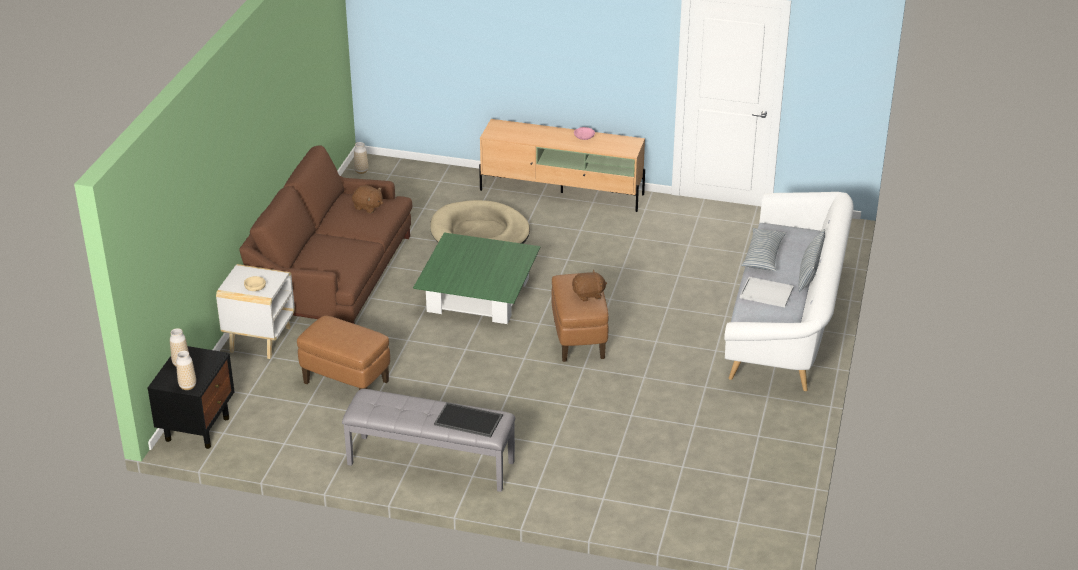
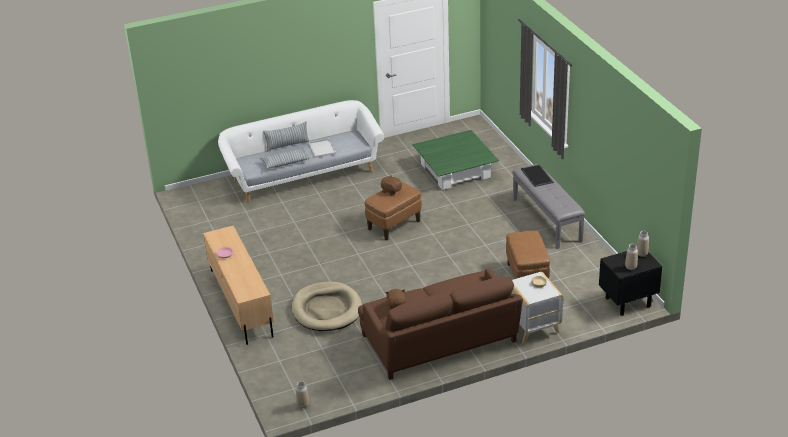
camera: 125 degrees left, 0 degrees up
(478, 294) = (393, 277): green coffee table -> green coffee table (455, 171)

